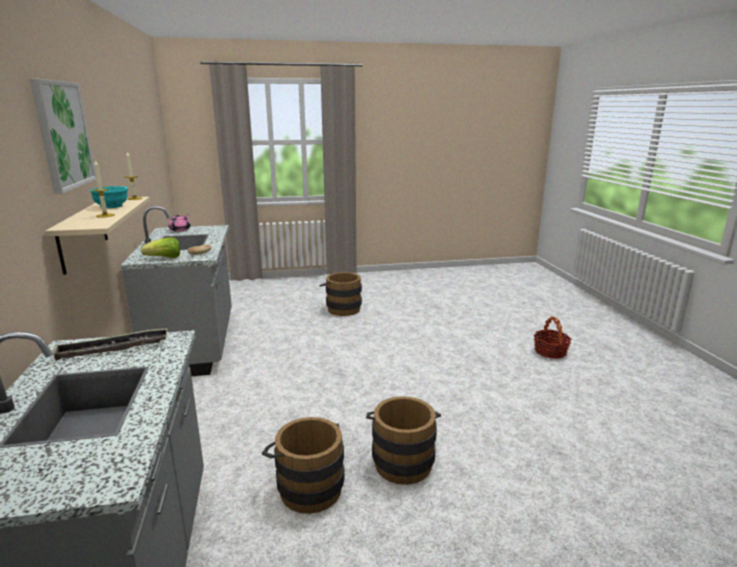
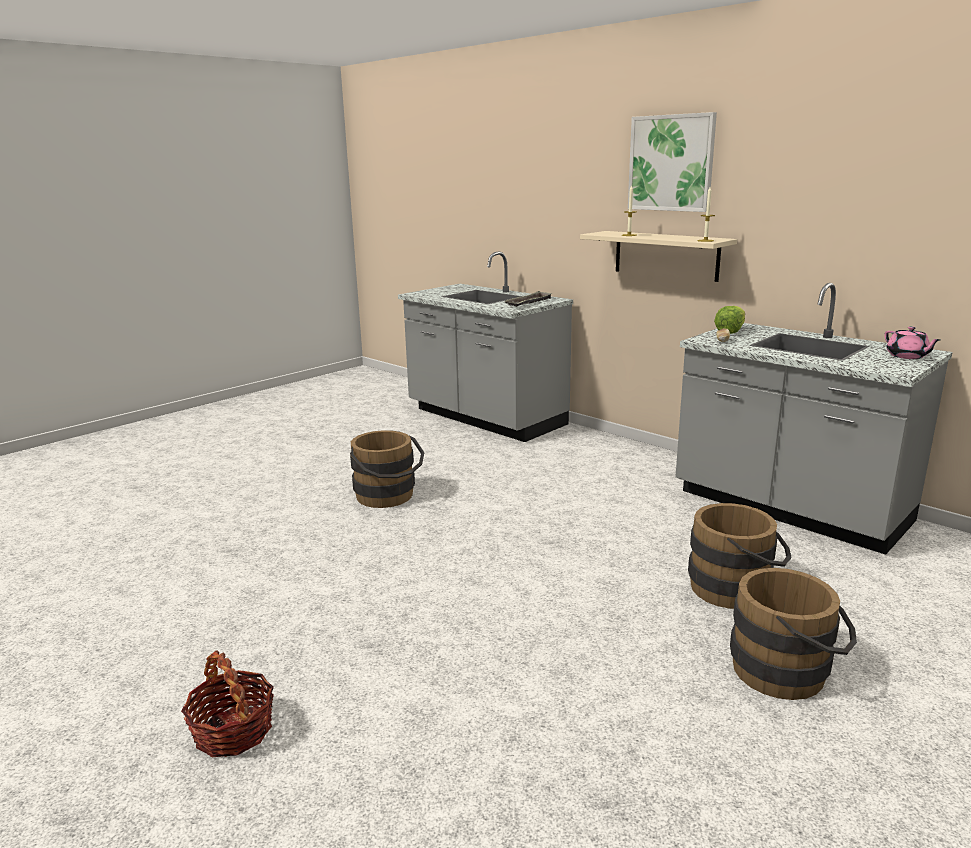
camera: 145 degrees right, 0 degrees up
(112, 206) = (672, 237): turquoise bowl -> none
(307, 486) = (445, 464): brown bucket -> brown bucket (736, 589)

